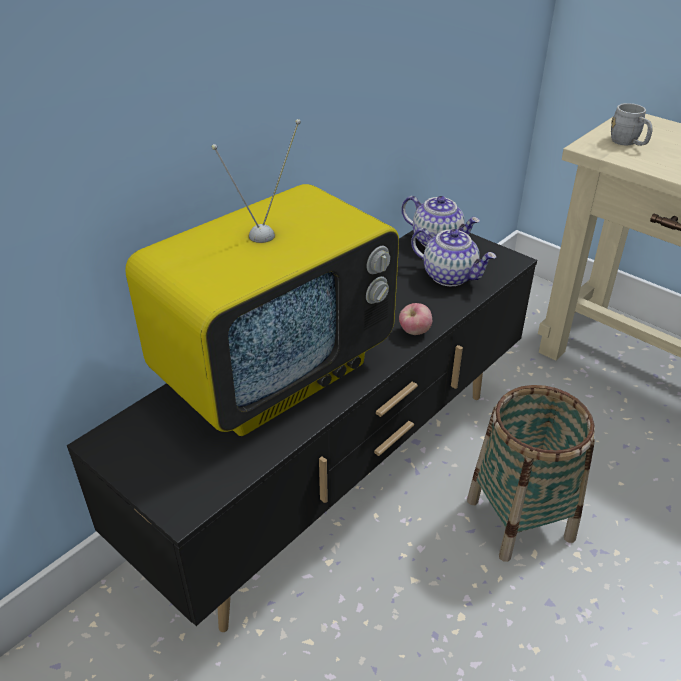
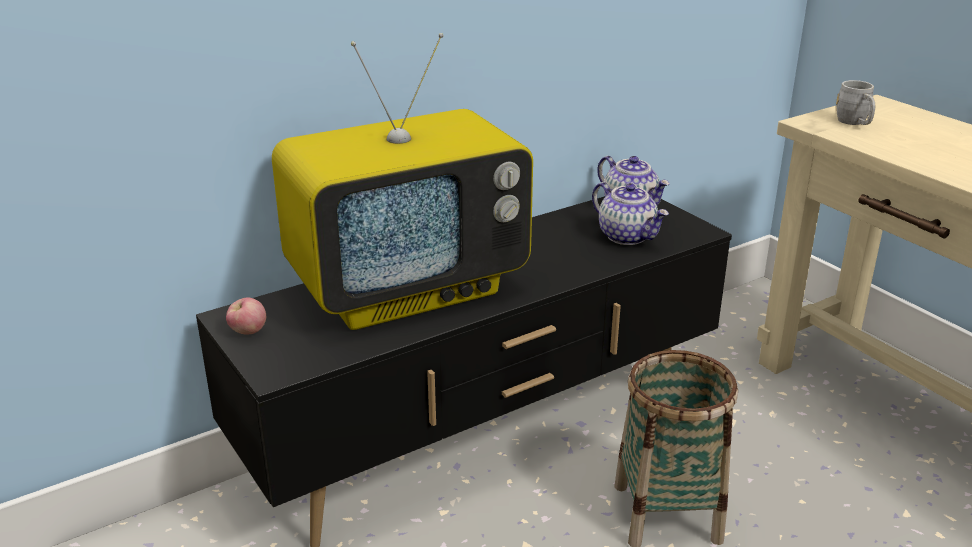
camera: 15 degrees right, 10 degrees down
(414, 332) = (564, 276): apple -> apple (248, 332)

